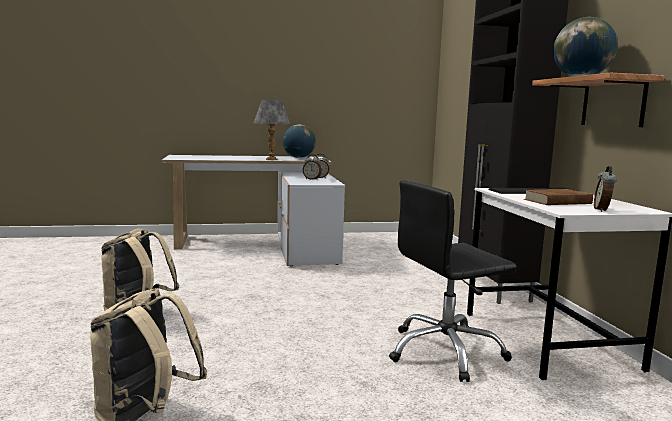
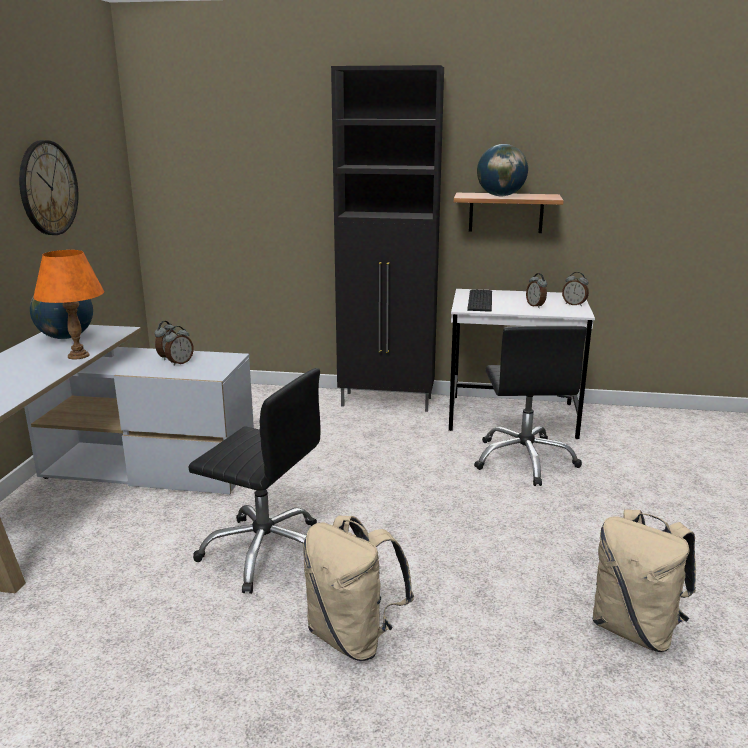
camera: 70 degrees left, 10 degrees up
(226, 283) = (265, 551): none -> black office chair
(271, 159) = (78, 356): grey table lamp -> orange table lamp
(340, 80) = (48, 188): none -> wall clock
(557, 201) = (536, 306): brown book -> alarm clock

